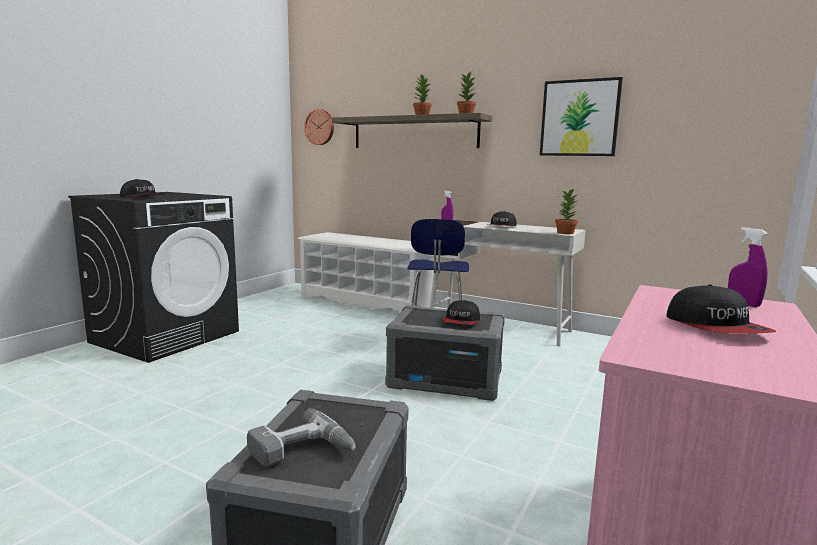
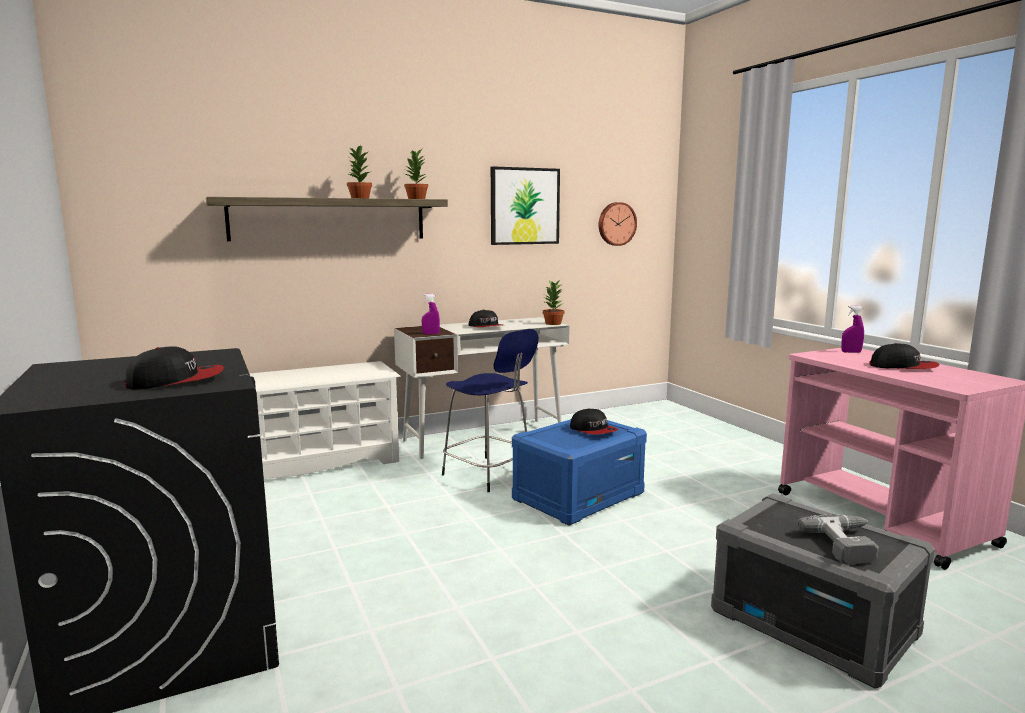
camera: 55 degrees left, 0 degrees up
(320, 127) = (142, 208): wall clock -> wall clock (616, 224)
(446, 379) = (578, 496): grey storage box -> blue storage box

